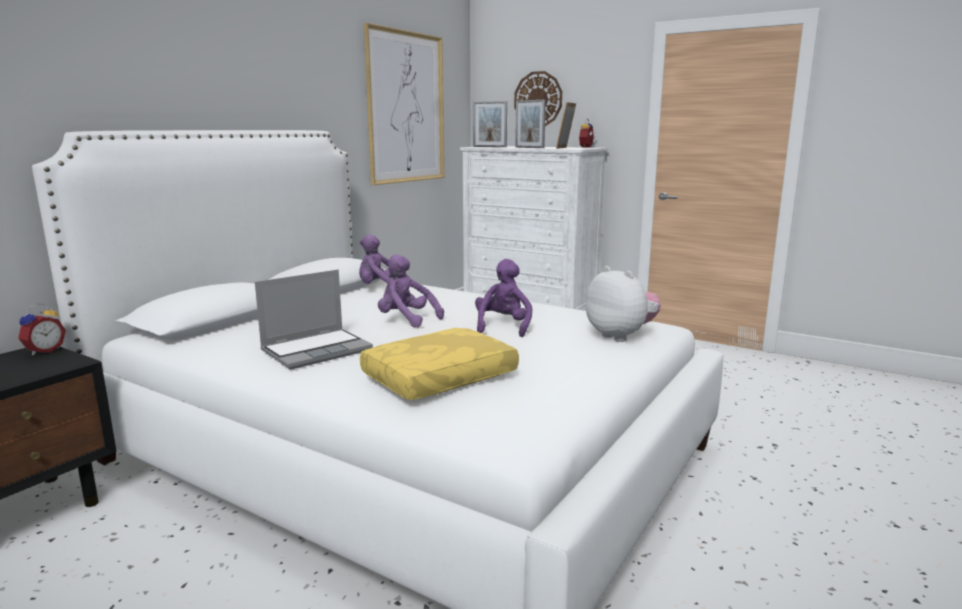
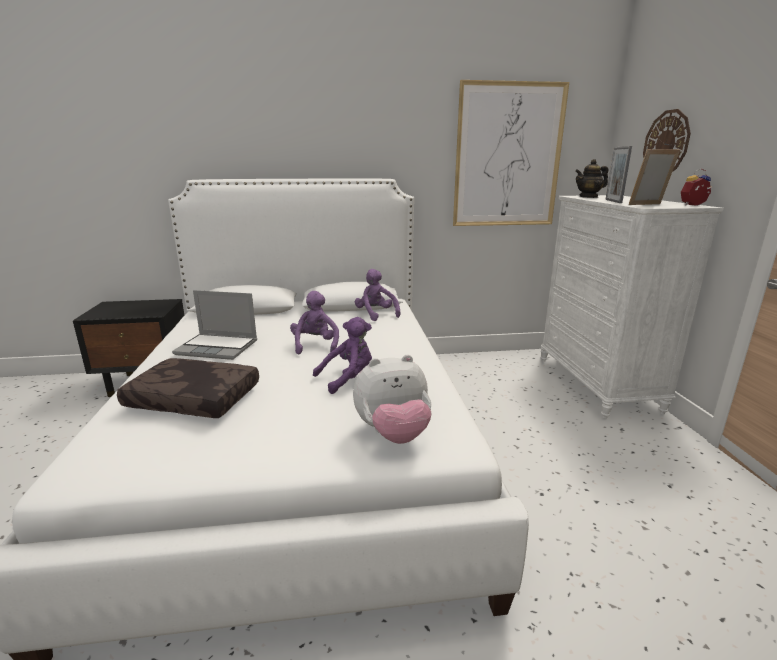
camera: 50 degrees right, 5 degrees up
(44, 351) = (167, 303): alarm clock -> none
(440, 379) = (192, 400): yellow pillow -> brown pillow
(489, 147) = (588, 197): picture frame -> teapot
(620, 336) = (393, 434): plush toy -> plush toy turned 60 degrees clockwise

